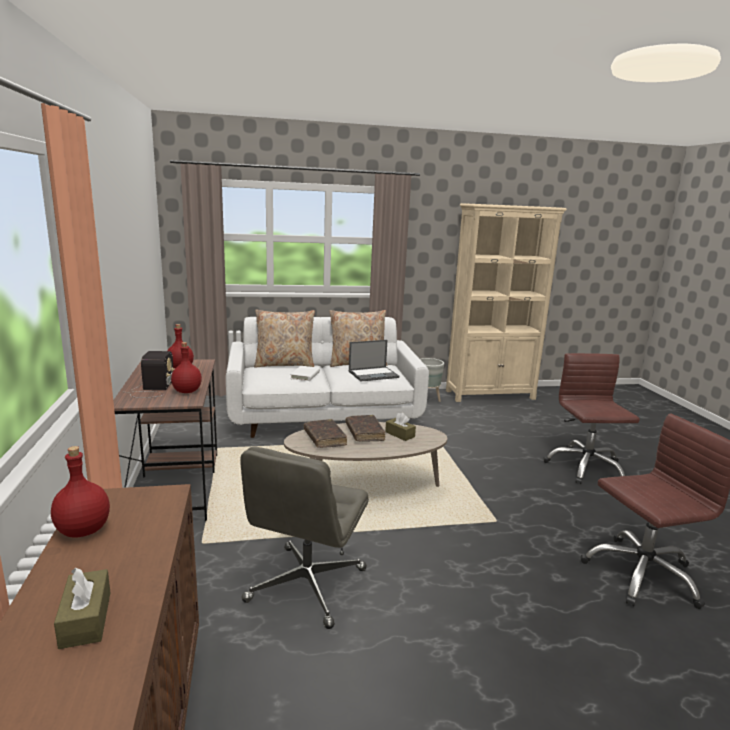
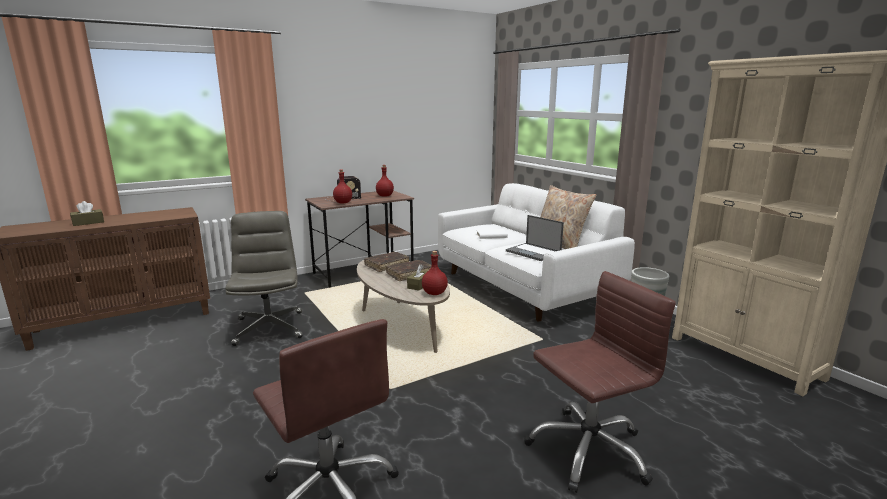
camera: 70 degrees right, 0 degrees up
(84, 530) = (154, 212): red bottle -> red bottle (435, 293)
(284, 364) = (511, 228): beige pillow -> none
(306, 586) = (269, 328): grey office chair -> grey office chair turned 75 degrees clockwise

